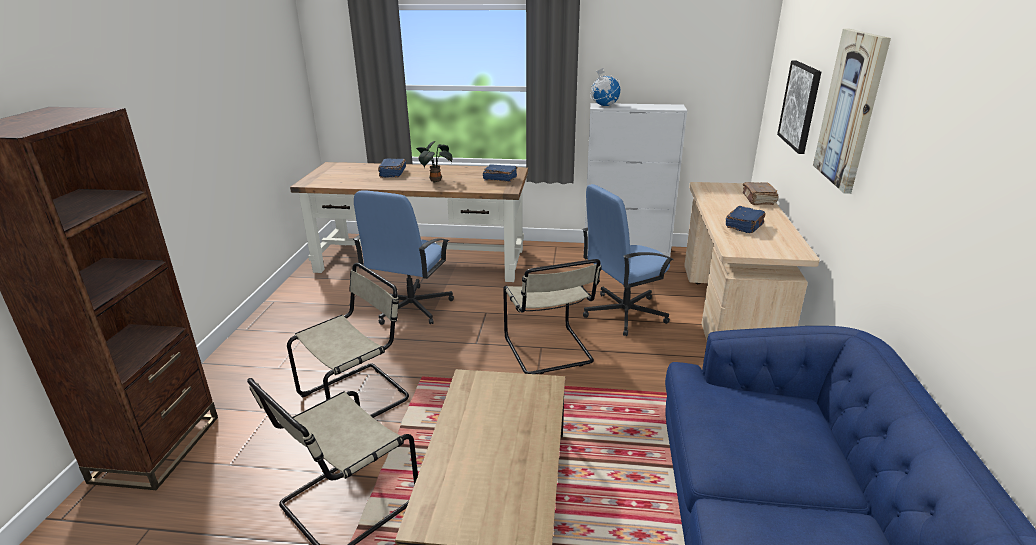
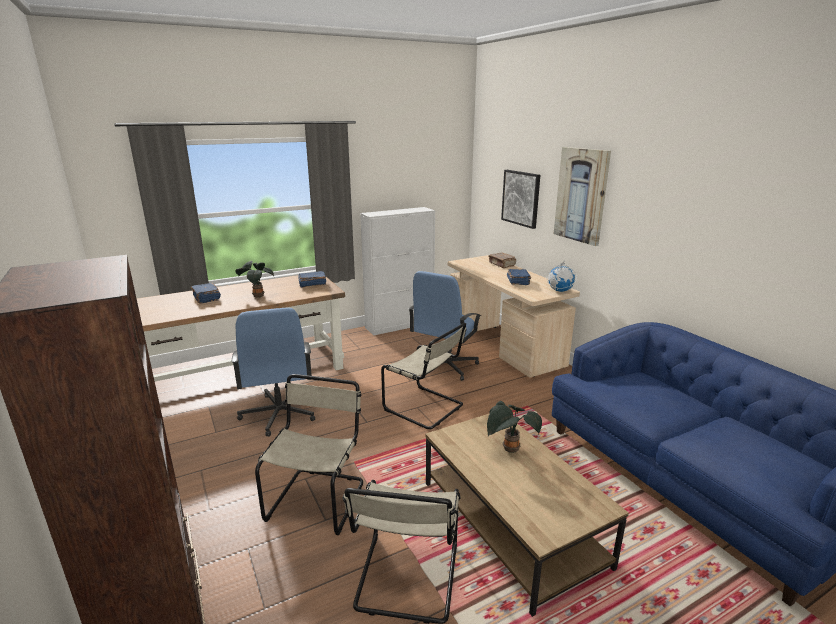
camera: 35 degrees left, 5 degrees down
(514, 422) = (509, 449): none -> potted plant
(604, 105) = (374, 213): globe -> globe (559, 291)

